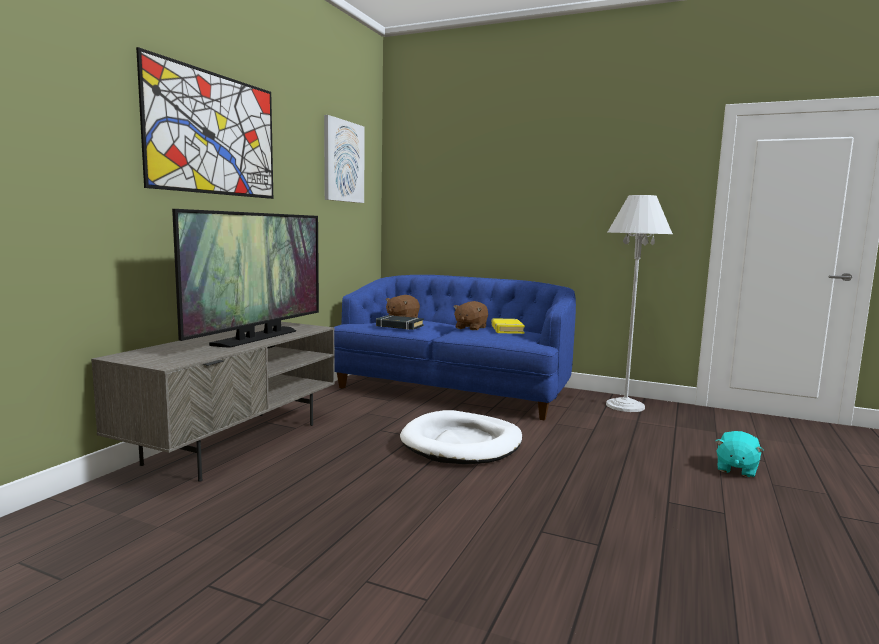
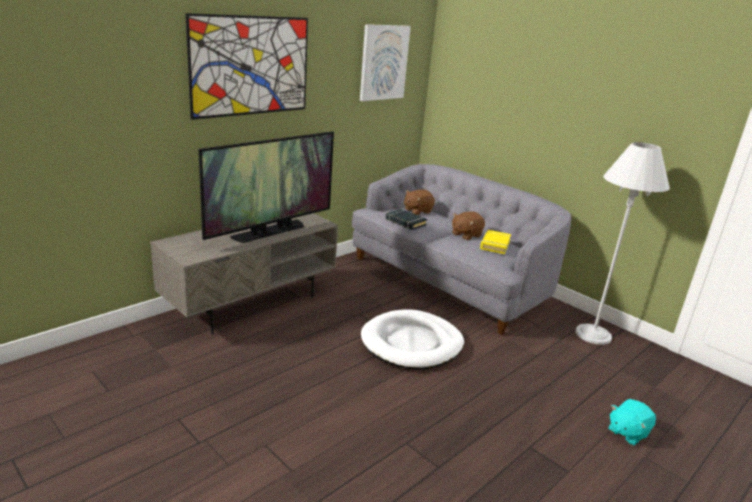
camera: 20 degrees right, 15 degrees up
(453, 390) = (449, 281): blue sofa -> grey sofa

